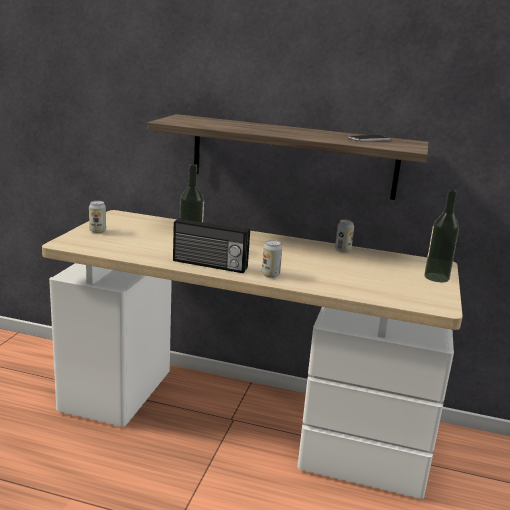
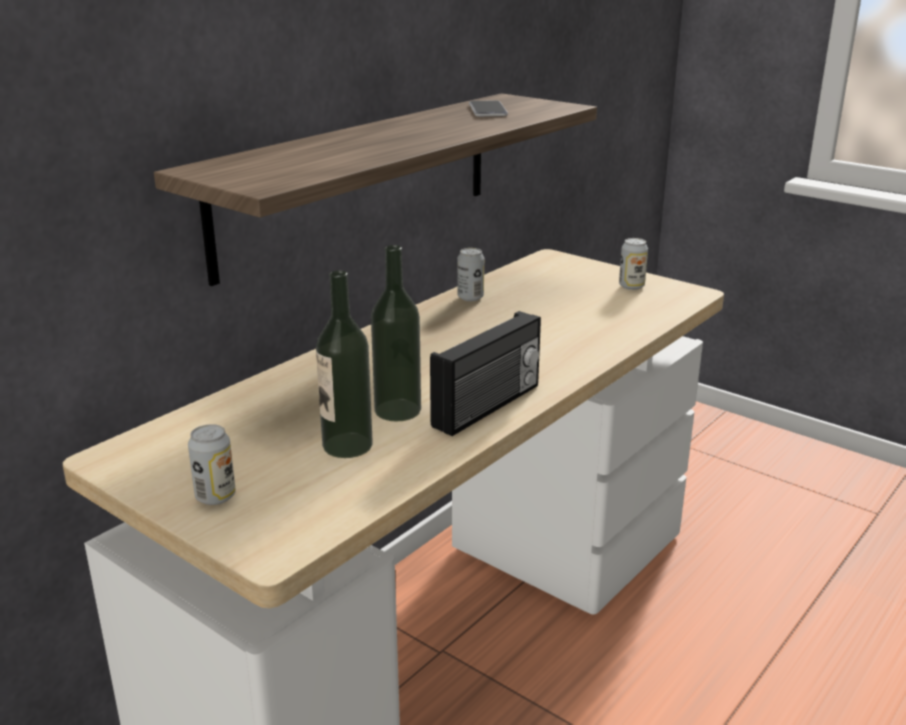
camera: 65 degrees left, 5 degrees up
(270, 275) = (552, 367): can -> can (631, 286)
(436, 277) = (597, 271): bottle -> bottle (347, 445)

